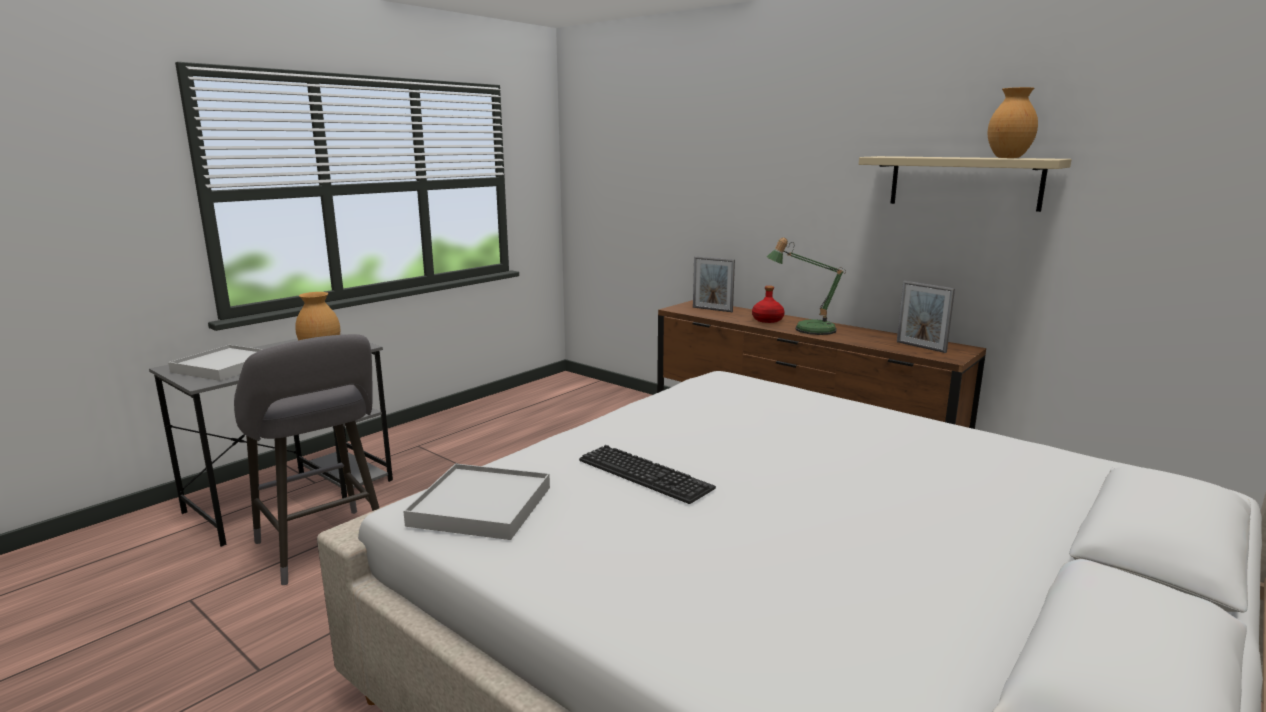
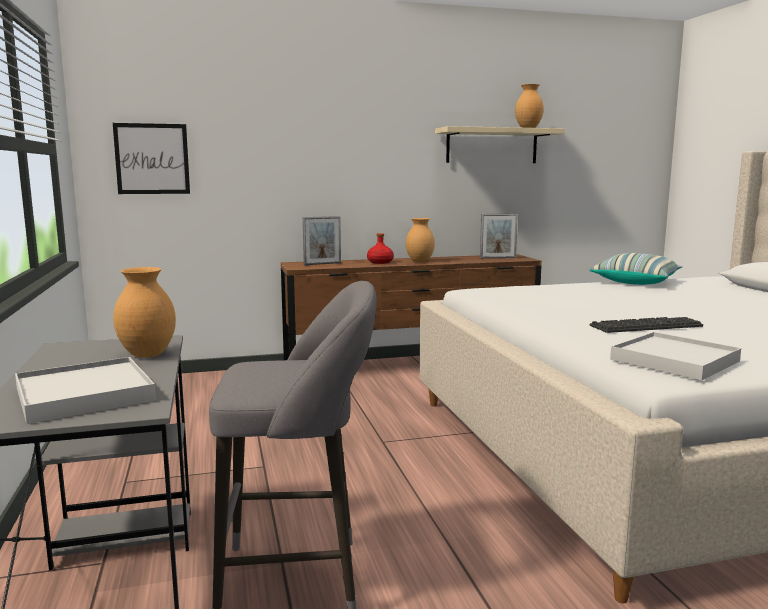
camera: 55 degrees left, 5 degrees down
(607, 185) = (152, 159): none -> picture
(807, 329) = (420, 261): table lamp -> brown vase
(962, 434) = (635, 282): none -> pillow

